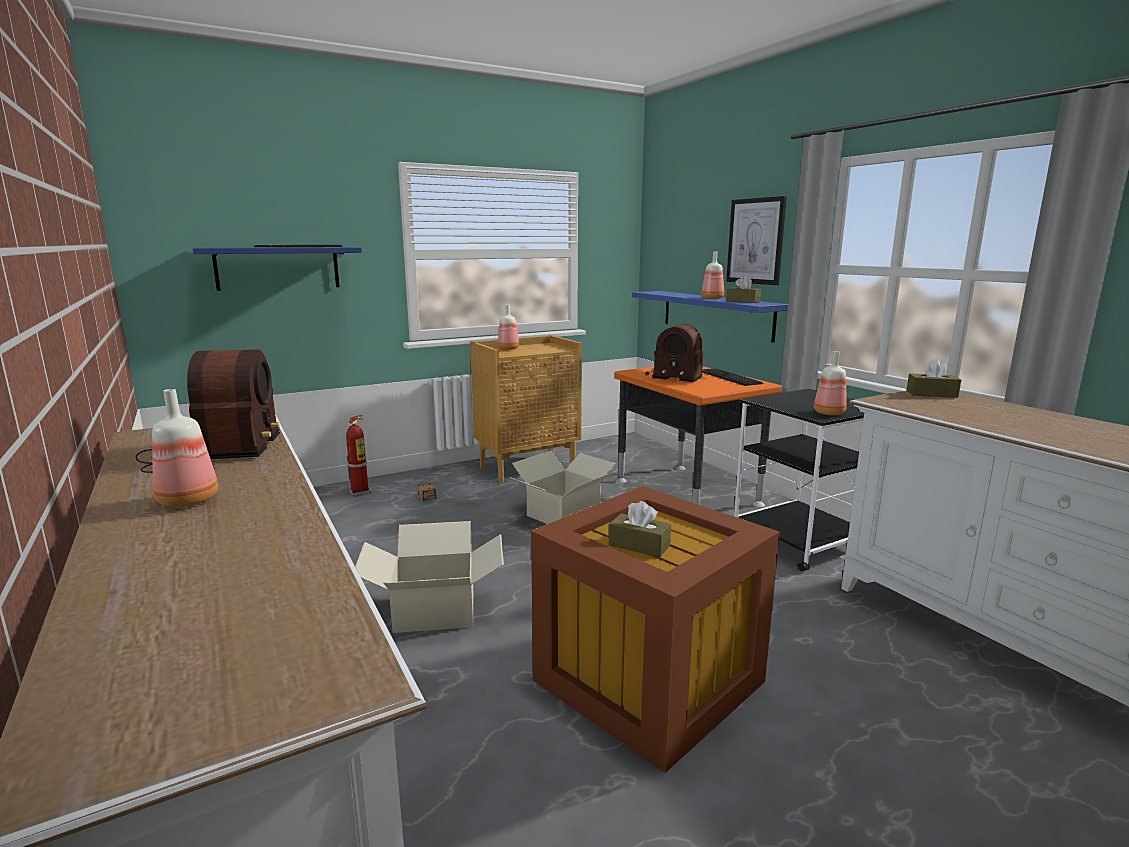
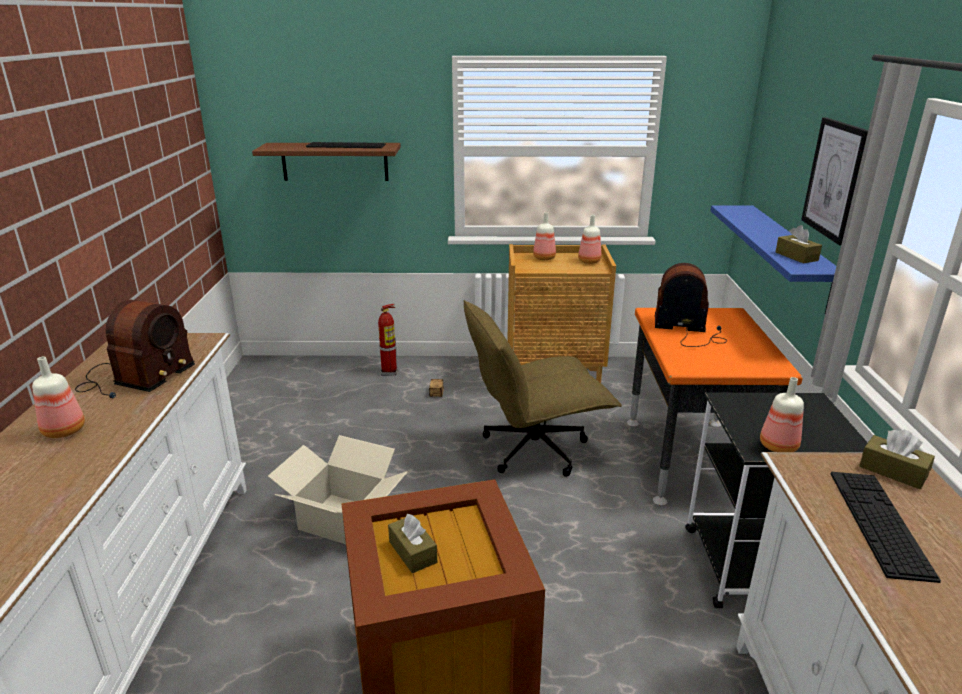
camera: 30 degrees right, 10 degrees up
(278, 268) = (334, 161): blue shelf -> brown shelf
(563, 514) = (536, 448): cardboard box -> beige office chair
(673, 376) = (688, 330): radio -> radio turned 135 degrees clockwise
(712, 298) = (774, 240): bottle -> bottle (589, 261)
(729, 377) = (754, 346): keyboard -> keyboard (879, 522)

